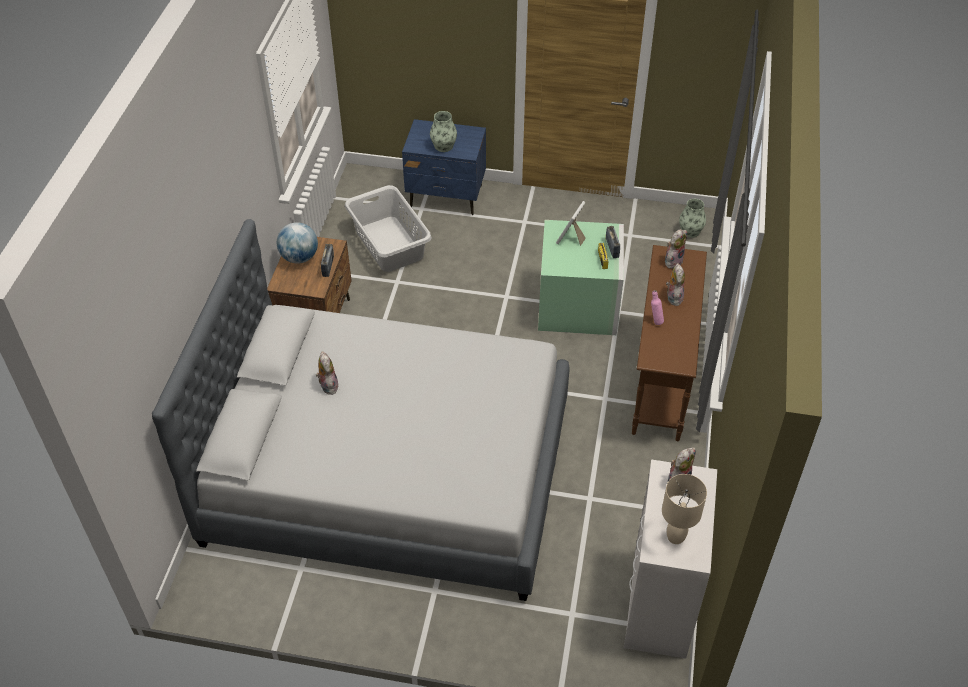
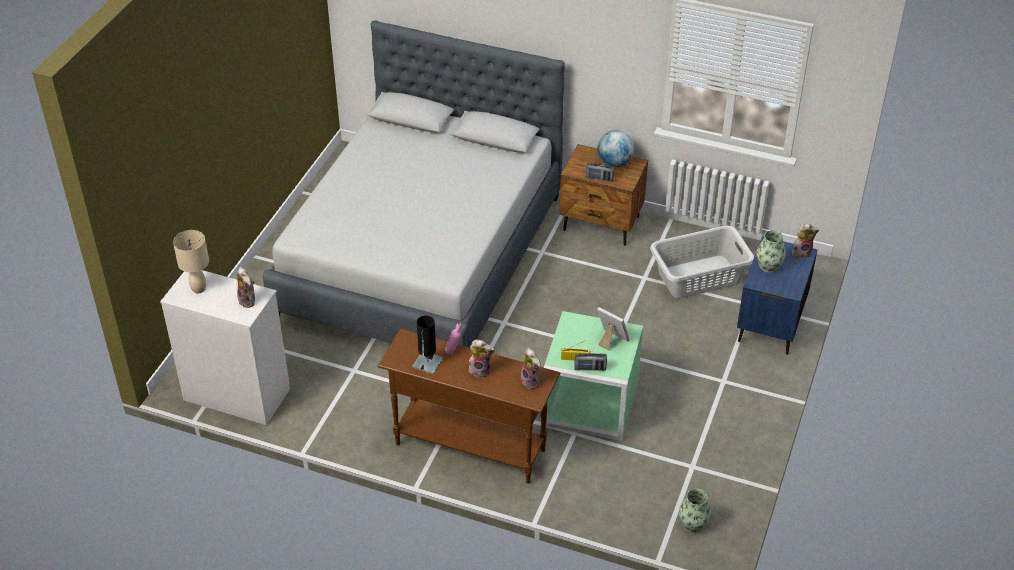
camera: 100 degrees right, 5 degrees down
(327, 385) = (448, 160): plush toy -> plush toy (801, 253)
(678, 337) = (427, 363): none -> black table lamp

